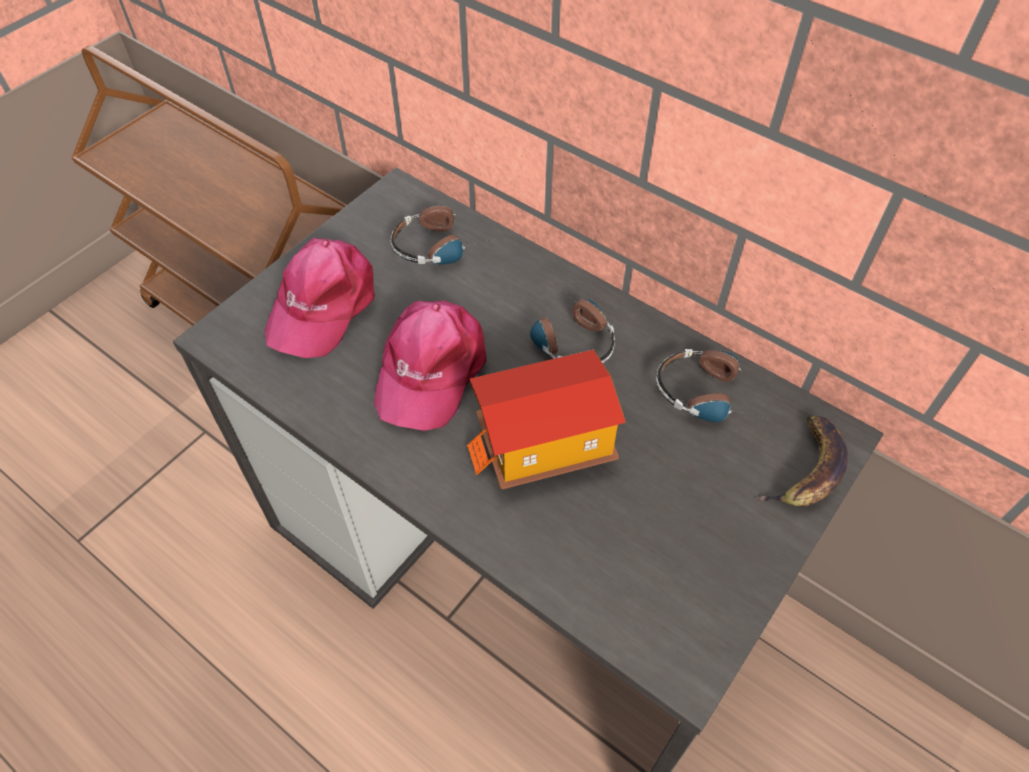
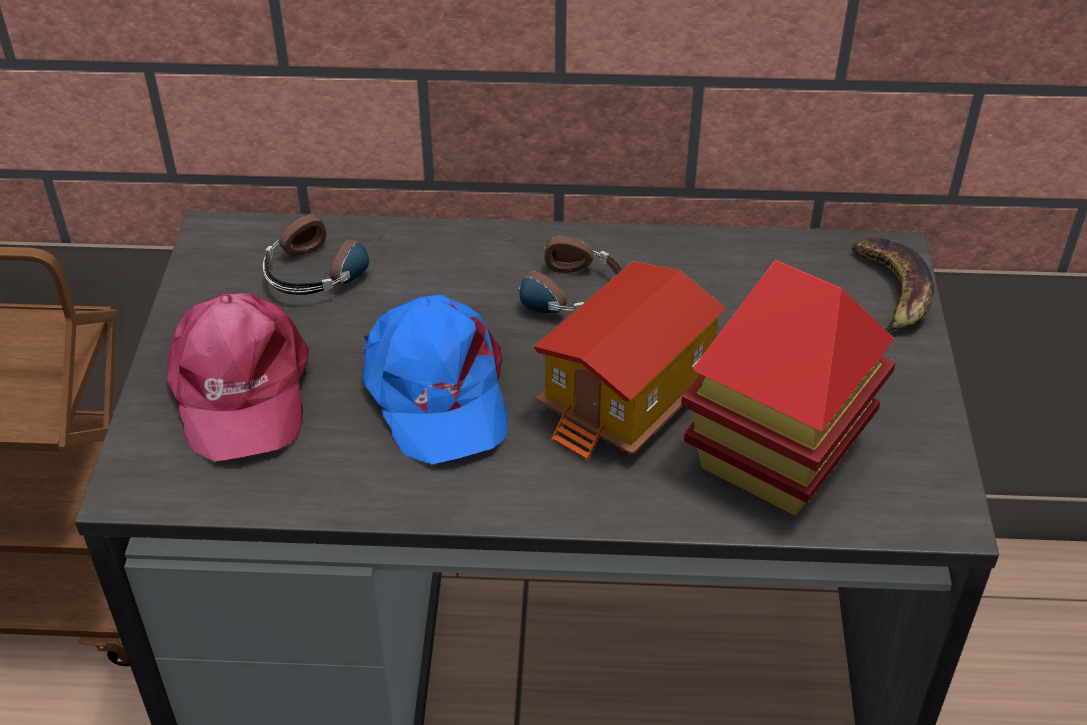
camera: 35 degrees left, 10 degrees down
(430, 369) = (436, 391): pink cap -> blue cap
(606, 548) = (776, 456): none -> toy house
(711, 395) = (747, 273): headphones -> none

